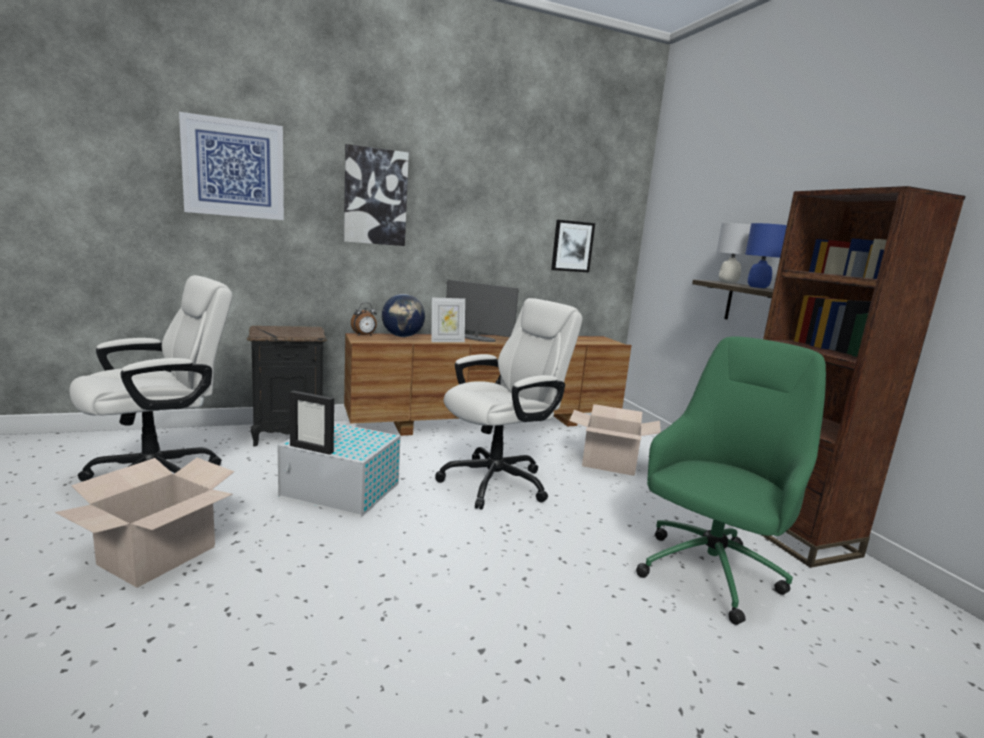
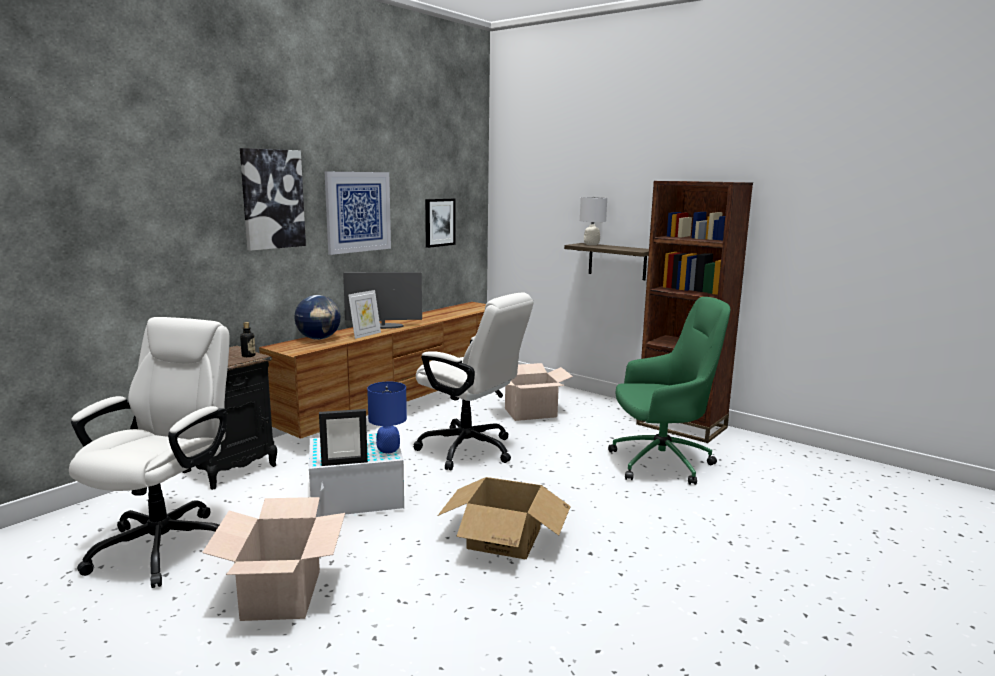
camera: 30 degrees left, 0 degrees up
(234, 169) = (129, 187): picture -> picture (358, 212)
(309, 334) = (248, 356): none -> bottle
(364, 335) = (283, 345): alarm clock -> none
(412, 587) = (505, 538): none -> cardboard box
(498, 482) = (471, 451): white office chair -> white office chair turned 105 degrees clockwise
(709, 572) = (661, 464): green office chair -> green office chair turned 75 degrees clockwise
(758, 287) = (620, 247): blue table lamp -> blue table lamp (389, 450)

